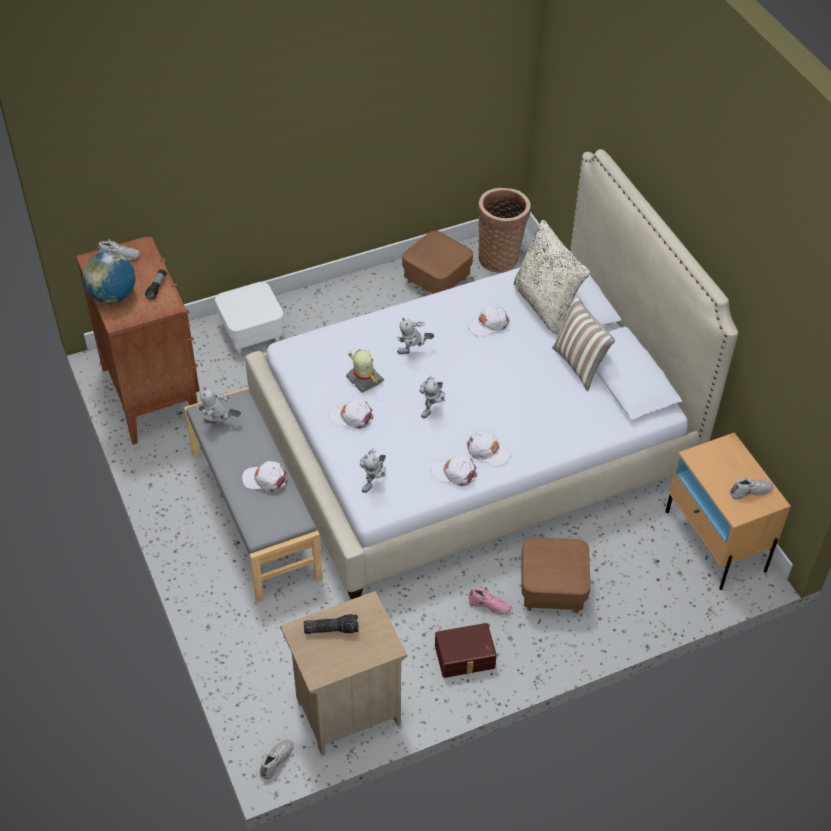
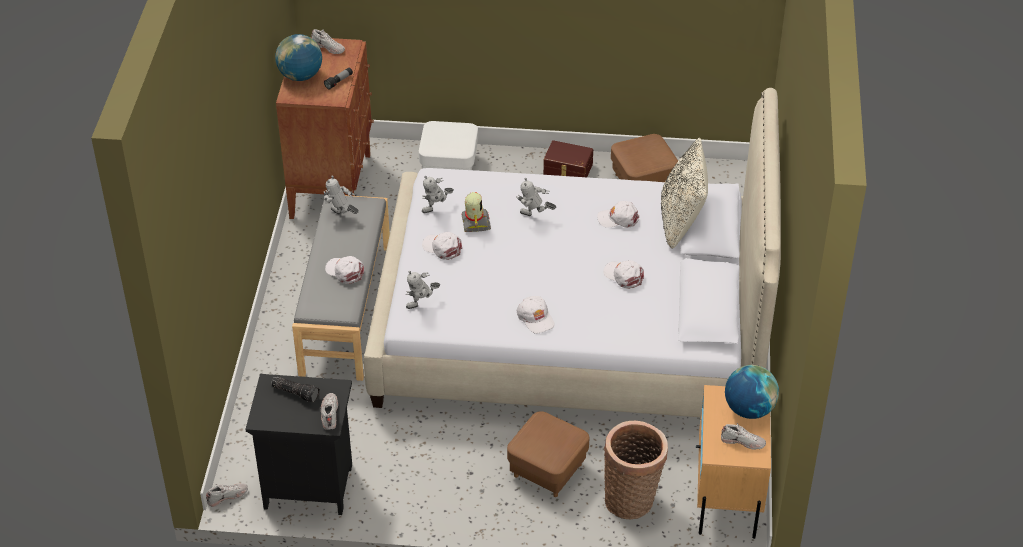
camera: 30 degrees right, 5 degrees down
(345, 709) = (307, 484): beige nightstand -> black nightstand
(380, 636) = (329, 414): none -> white shoe
(433, 409) = (515, 267): toy robot -> toy robot (436, 209)
(454, 473) = (493, 323): white cap -> white cap (624, 276)
(465, 658) = (432, 489): brown storage box -> brown storage box (567, 169)
(489, 605) = (484, 458): pink shoe -> none
(500, 257) = (717, 183): basket -> basket (632, 499)
(580, 365) = (673, 281): pillow -> none
(732, 458) = (749, 409): none -> globe

